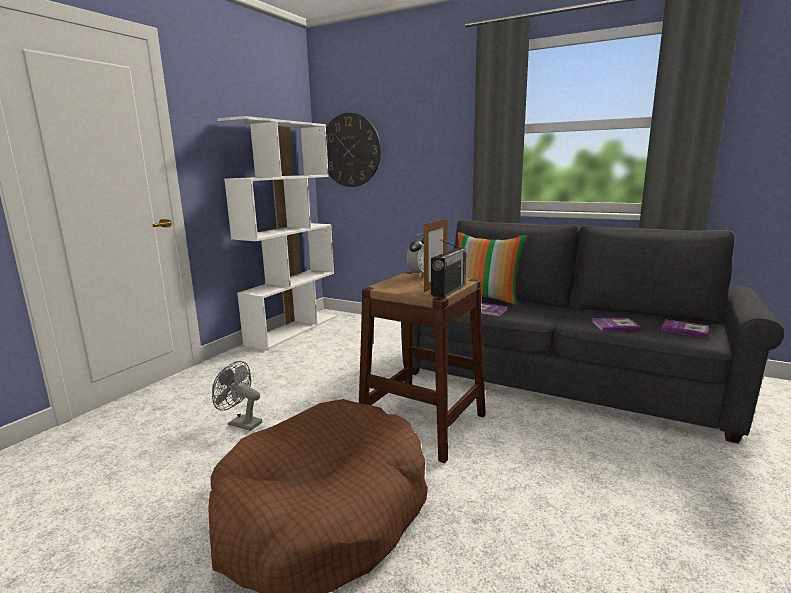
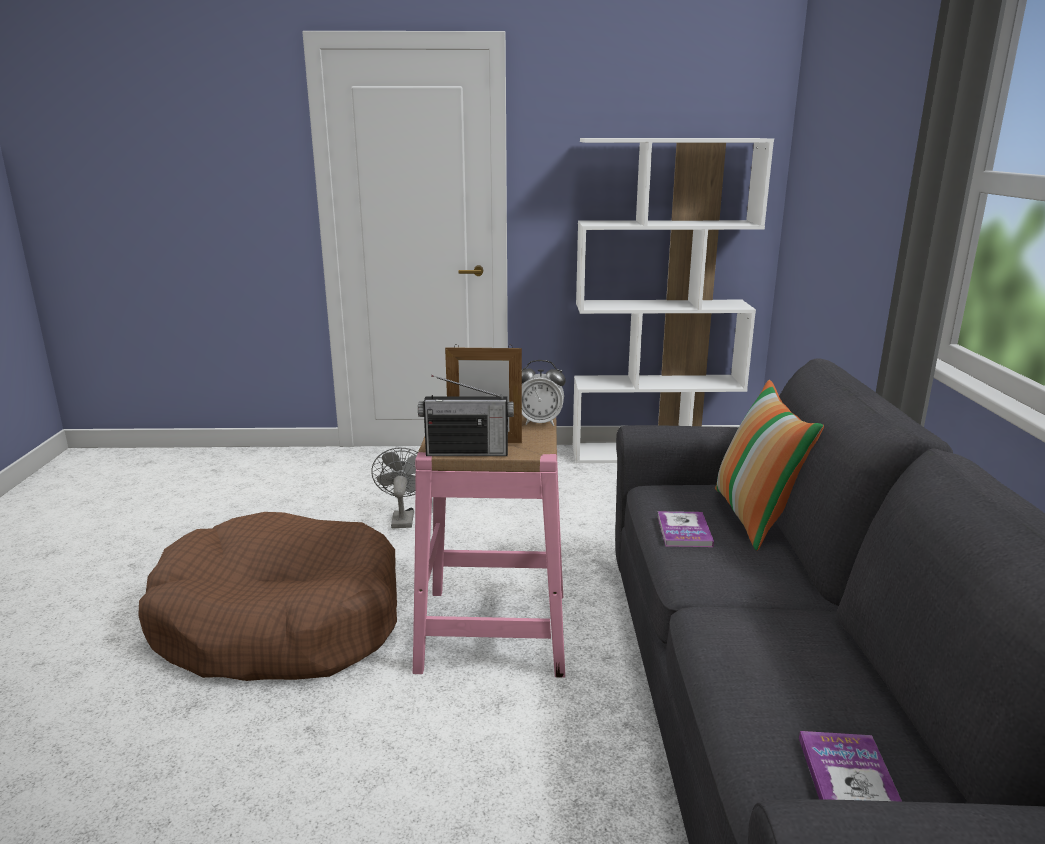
camera: 60 degrees right, 5 degrees up
(350, 150) = (812, 186): wall clock -> none
(423, 423) = (493, 630): brown stool -> pink stool
(615, 326) = (751, 671): book -> none

